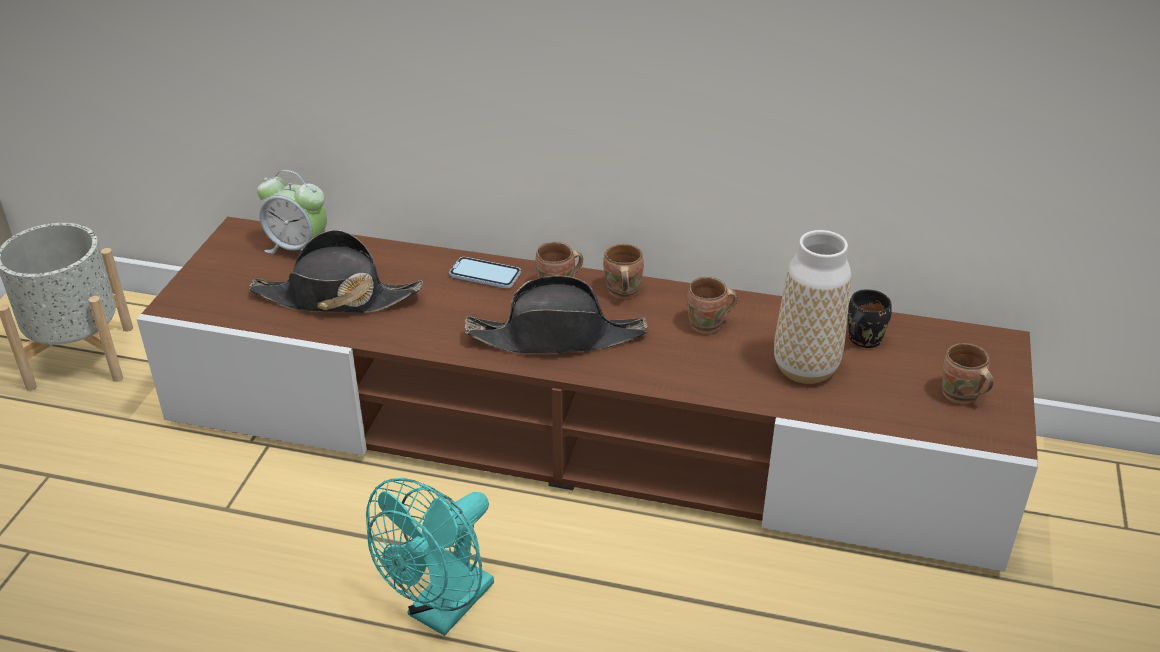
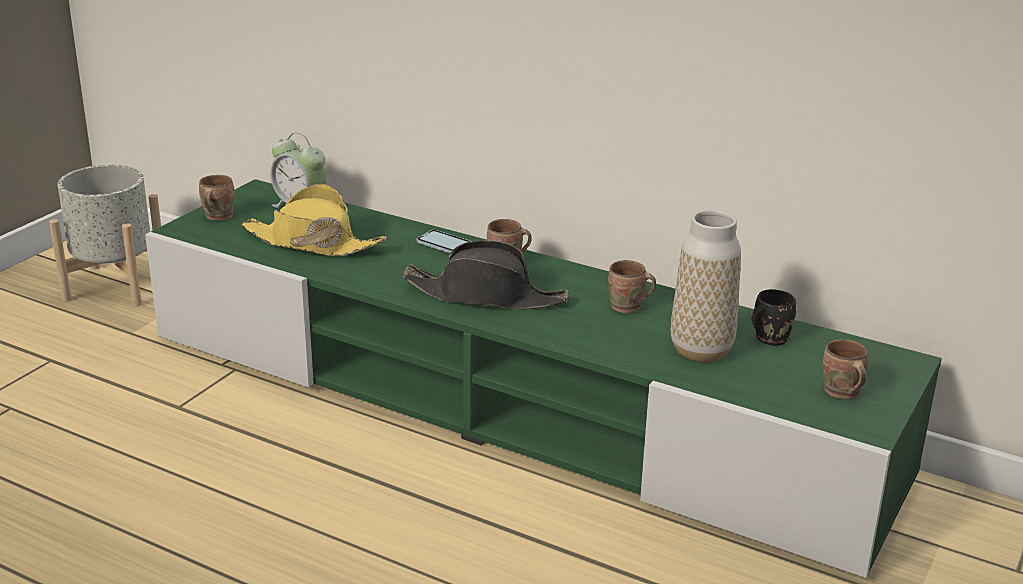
camera: 15 degrees right, 10 degrees down
(336, 297) = (312, 243): black hat -> yellow hat
(443, 610) = (323, 510): turquoise fan -> none
(582, 433) = (511, 406): brown tv stand -> green tv stand
(621, 292) = (561, 274): brown mug -> brown mug (216, 217)

